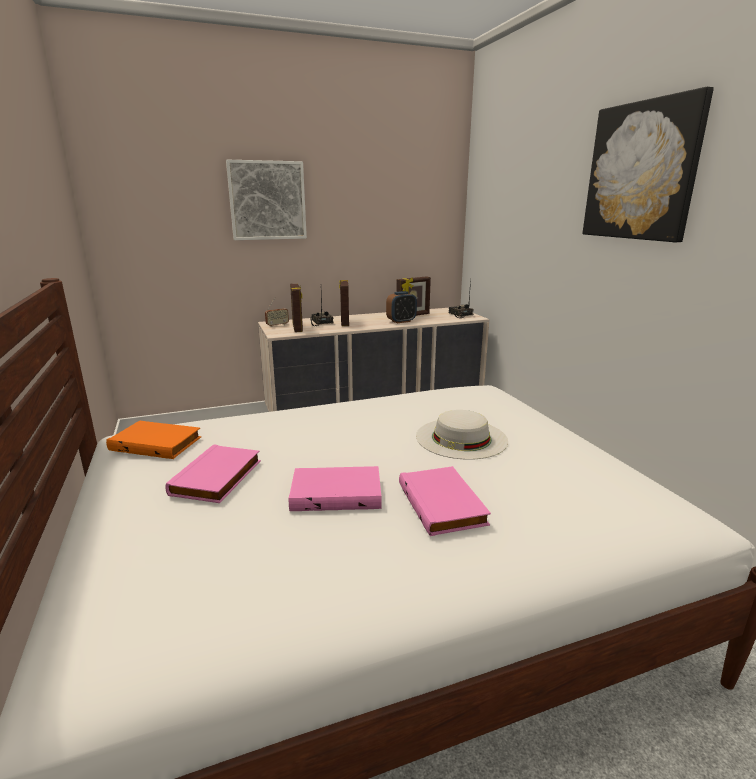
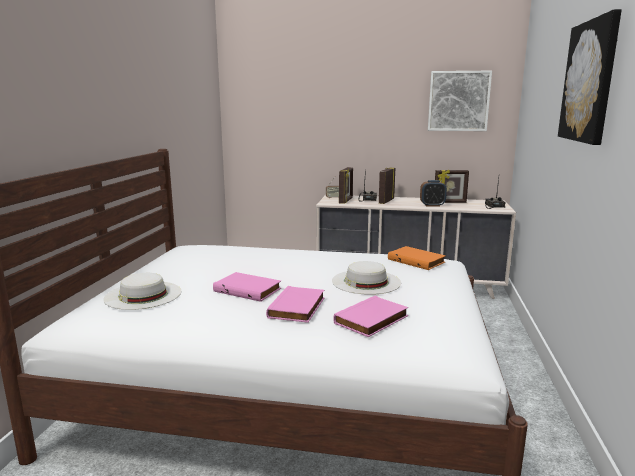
camera: 30 degrees right, 5 degrees down
(157, 443) = (192, 251): orange book -> orange book (417, 261)
(174, 556) = (143, 295): none -> white hat
(218, 478) = (200, 271): pink book -> pink book (372, 320)
(267, 200) = (341, 105): picture -> picture (458, 101)

